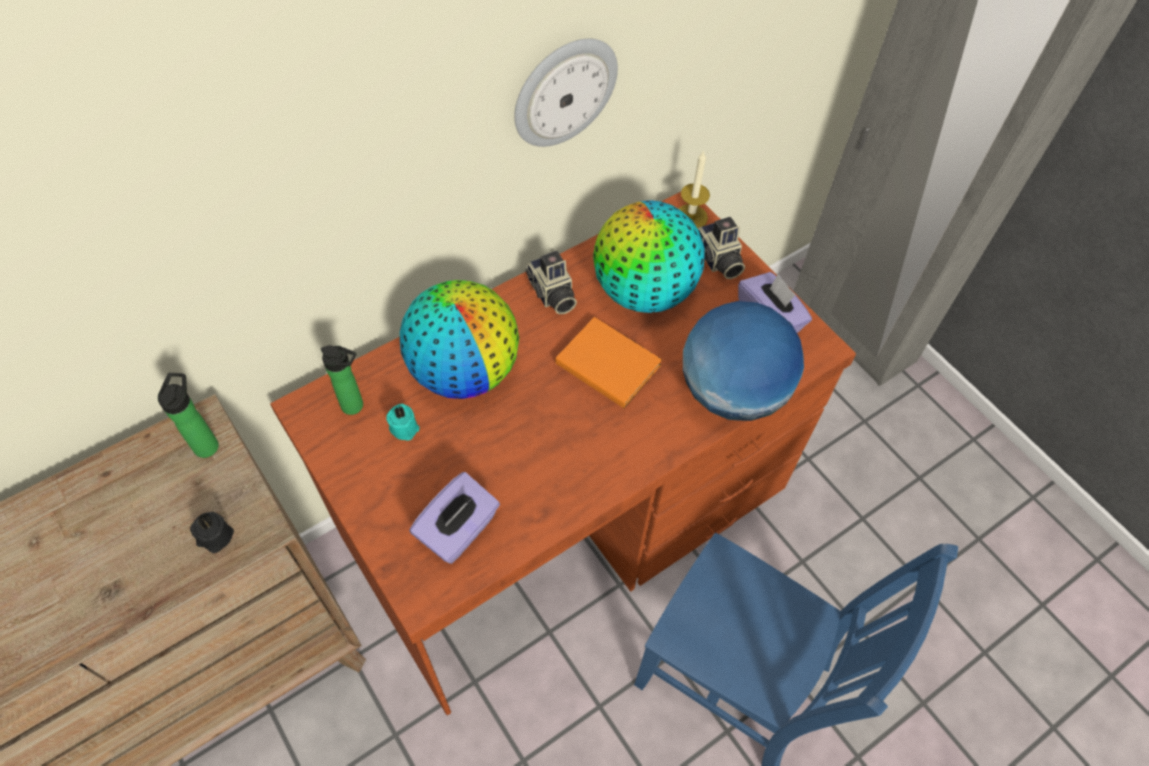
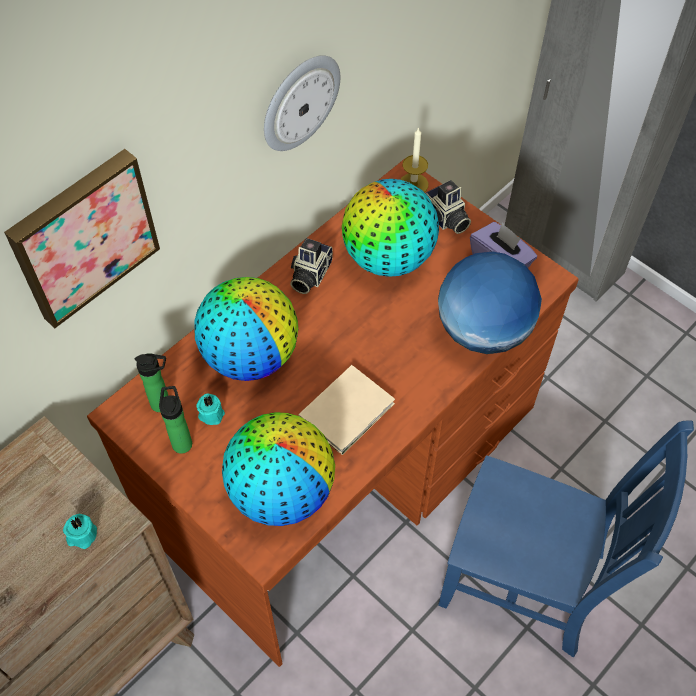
camera: 10 degrees left, 0 degrees up
(207, 443) = (51, 459): bottle -> bottle (182, 441)
(215, 537) = (81, 535): black candle -> turquoise candle
(269, 194) = (83, 236): none -> picture
(459, 531) = (281, 491): purple tissue box -> globe
(551, 294) = (309, 274): camera -> camera turned 60 degrees clockwise
(558, 453) = (349, 410): none -> beige book
(607, 362) = (371, 325): orange book -> none

